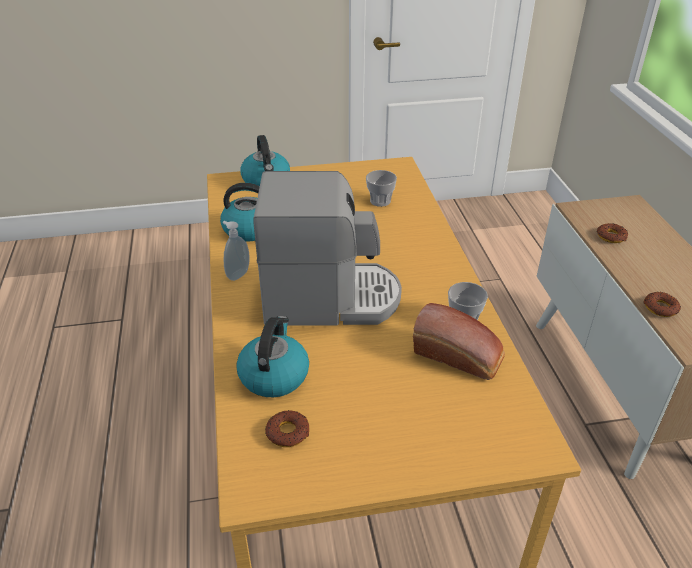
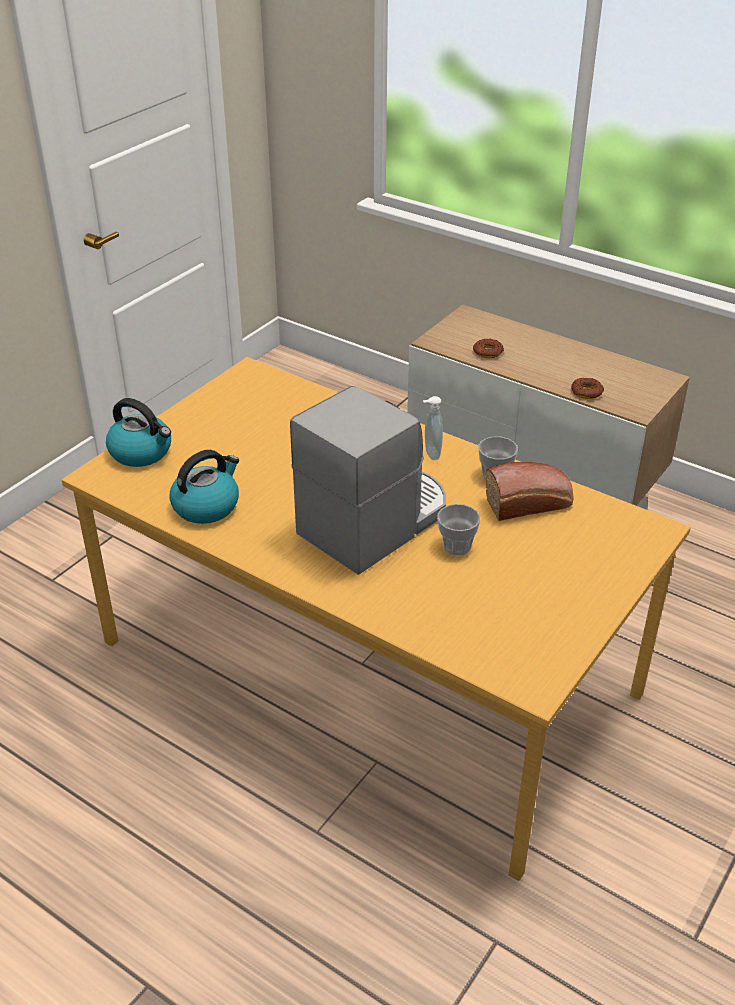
camera: 45 degrees left, 0 degrees up
(237, 274) = (263, 551): soap dispenser -> soap dispenser (430, 454)
(274, 375) = (425, 604): kettle -> none
(288, 432) = (498, 633): donut -> none
(380, 201) = (285, 414): cup -> cup (456, 546)

